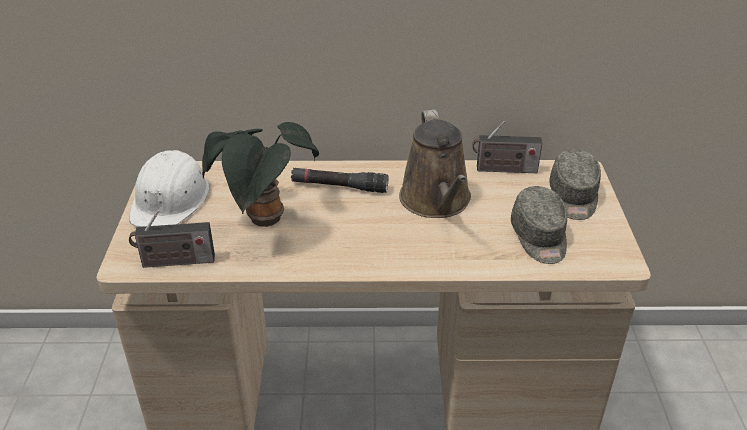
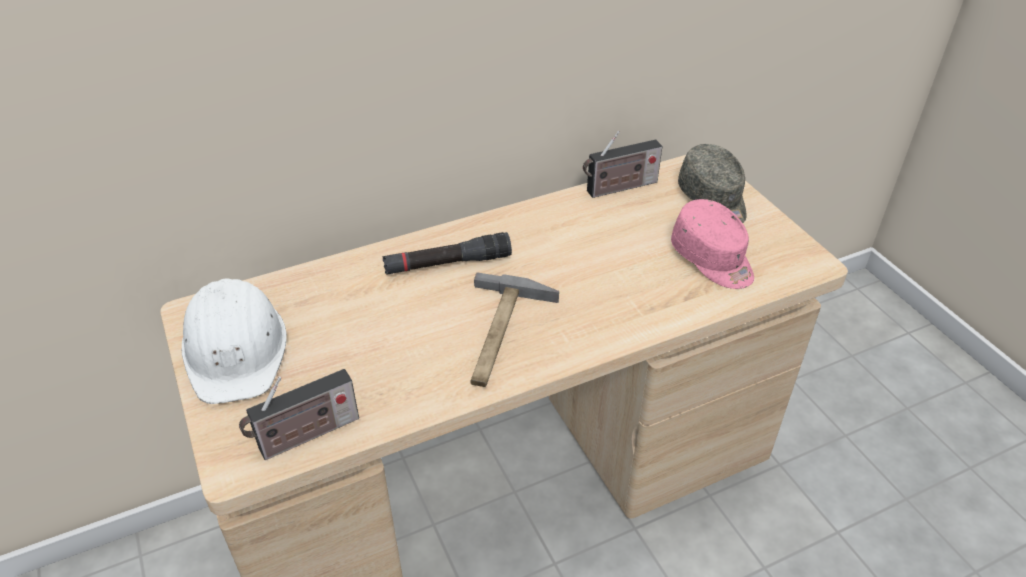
camera: 25 degrees left, 5 degrees up
(265, 221) = (387, 339): potted plant -> none
(342, 241) = (501, 334): none -> hammer
(437, 202) = (574, 249): brown watering can -> none
(539, 237) = (712, 259): grey cap -> pink cap

